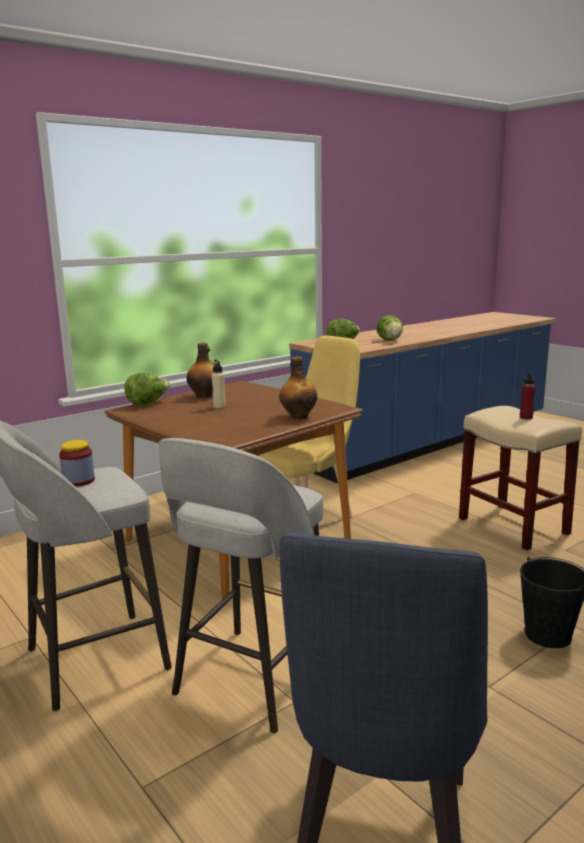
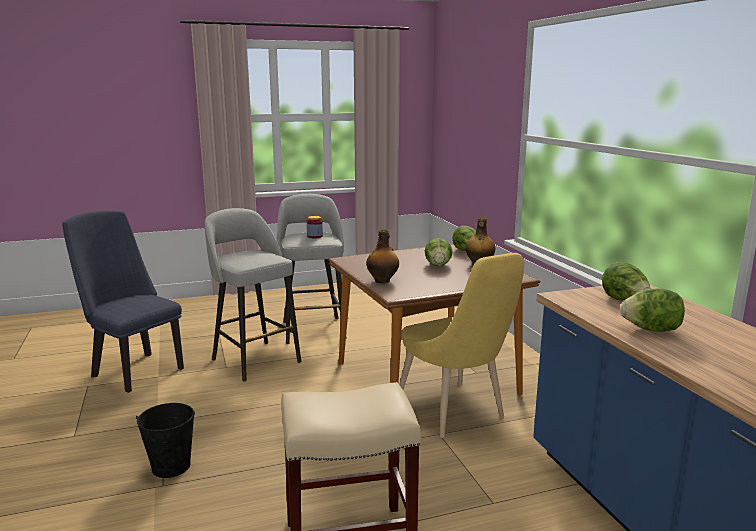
camera: 110 degrees right, 0 degrees up
(219, 406) = (438, 265): beige bottle -> lettuce
(526, 417) = (343, 406): red bottle -> none

